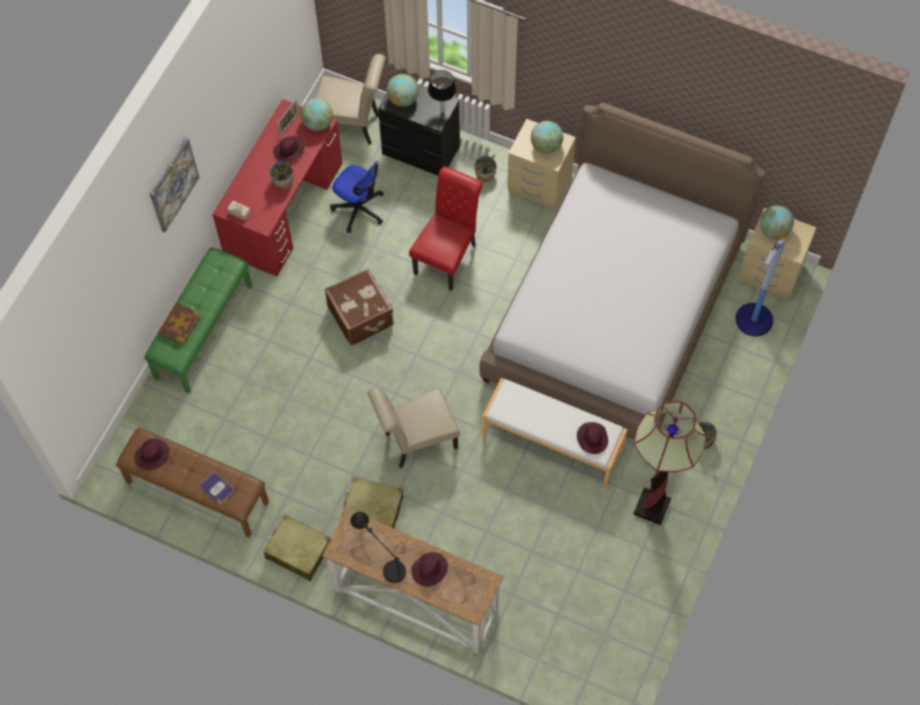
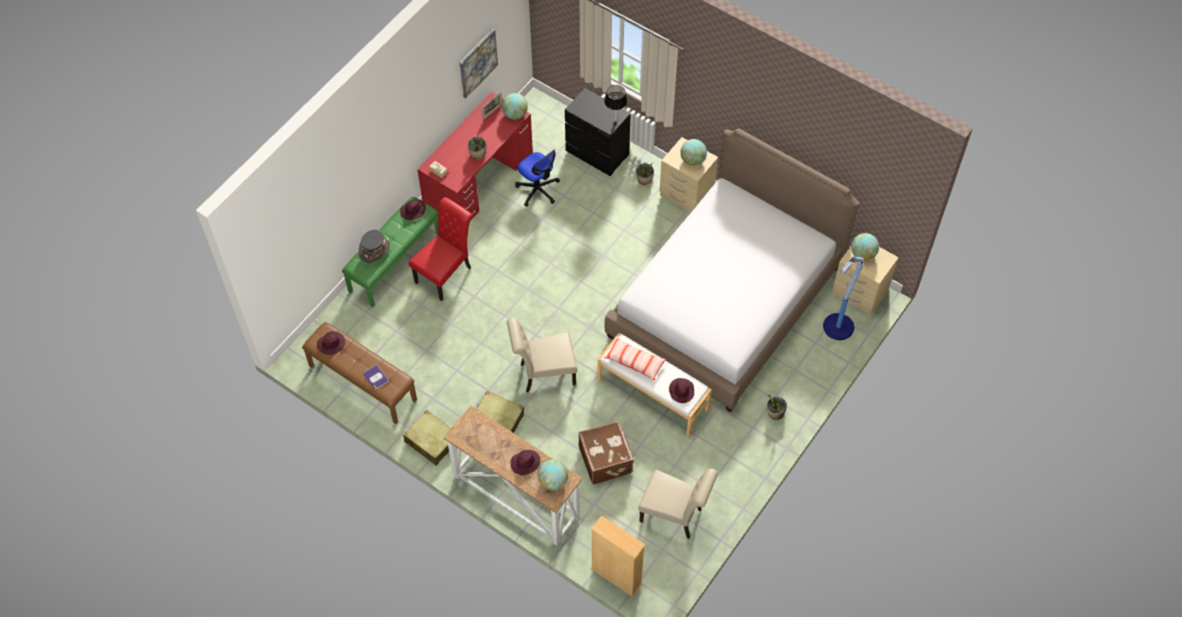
camera: 10 degrees right, 5 degrees down
(173, 184) = (385, 134): picture -> picture (477, 63)
(180, 325) = (374, 250): book -> grey hat
(289, 151) = (487, 131): purple hat -> purple hat (413, 211)
(352, 125) = (547, 125): beige chair -> beige chair (674, 516)
(361, 315) = (521, 270): brown suitcase -> brown suitcase (606, 459)
(381, 557) = (489, 447): black table lamp -> none
(403, 99) = (586, 106): globe -> globe (553, 481)
(448, 256) = (600, 237): red chair -> red chair (446, 273)
(528, 411) = (634, 361): none -> pillow
(557, 679) = (616, 576): none -> beige bookcase
(652, 507) = (722, 457): floor lamp -> none

